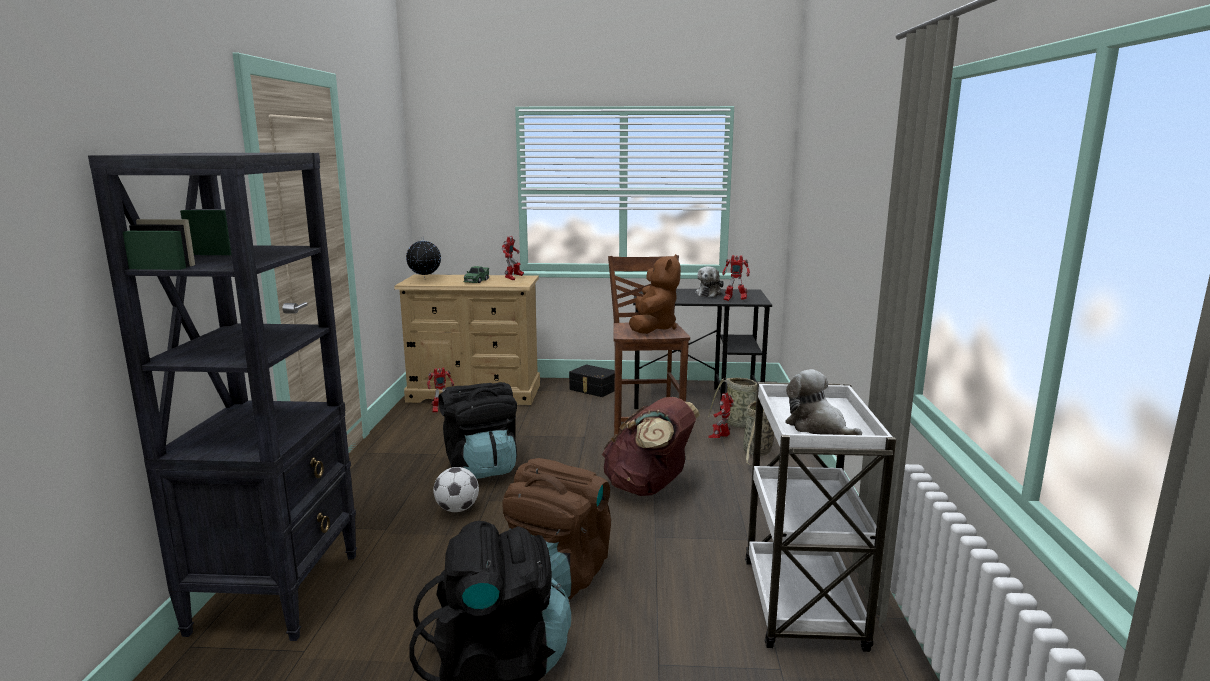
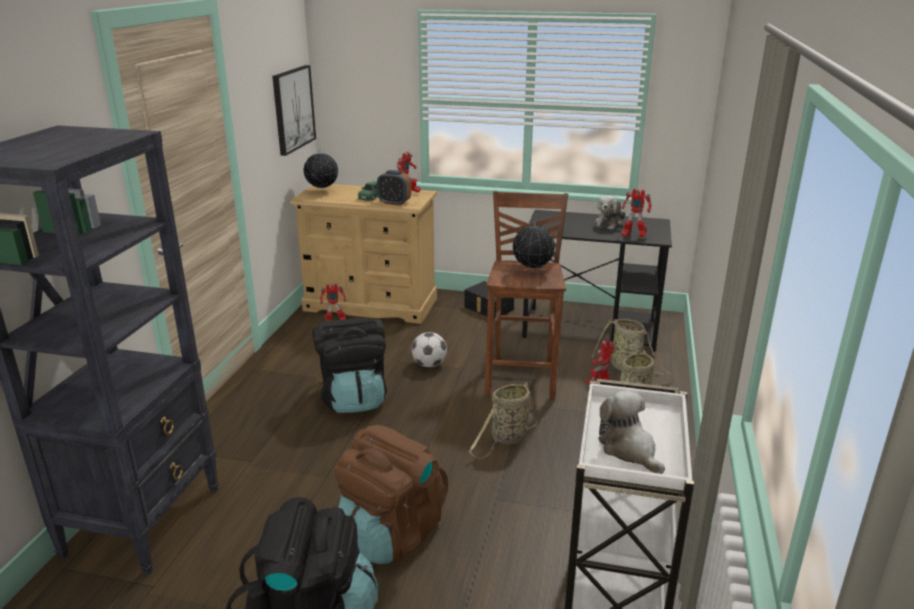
camera: 10 degrees right, 10 degrees up
(395, 198) = (293, 109): none -> picture
(457, 509) = (319, 445): football -> football (429, 365)
(501, 283) = (394, 203): none -> alarm clock
(649, 488) = (507, 439): brown backpack -> basket
(653, 328) = (532, 272): brown plush toy -> globe

